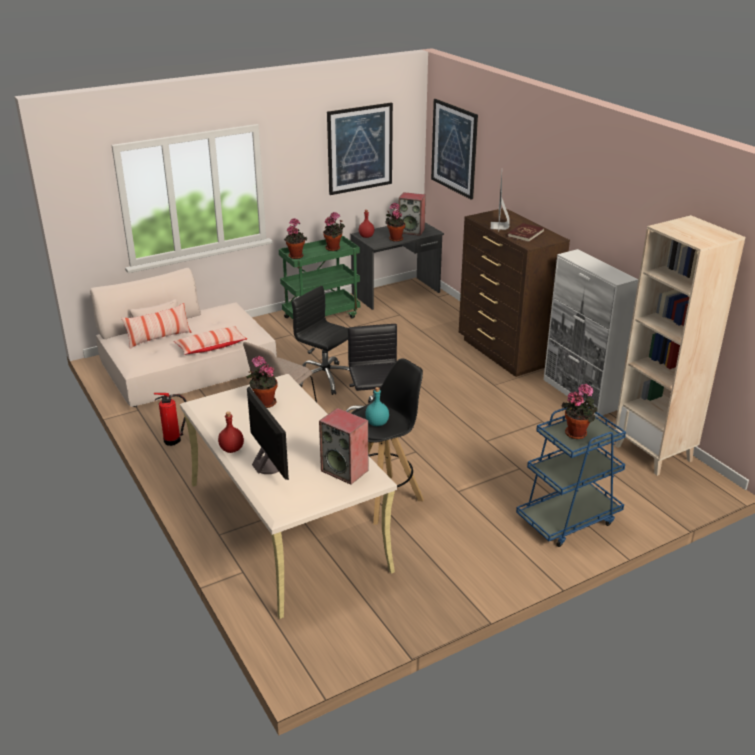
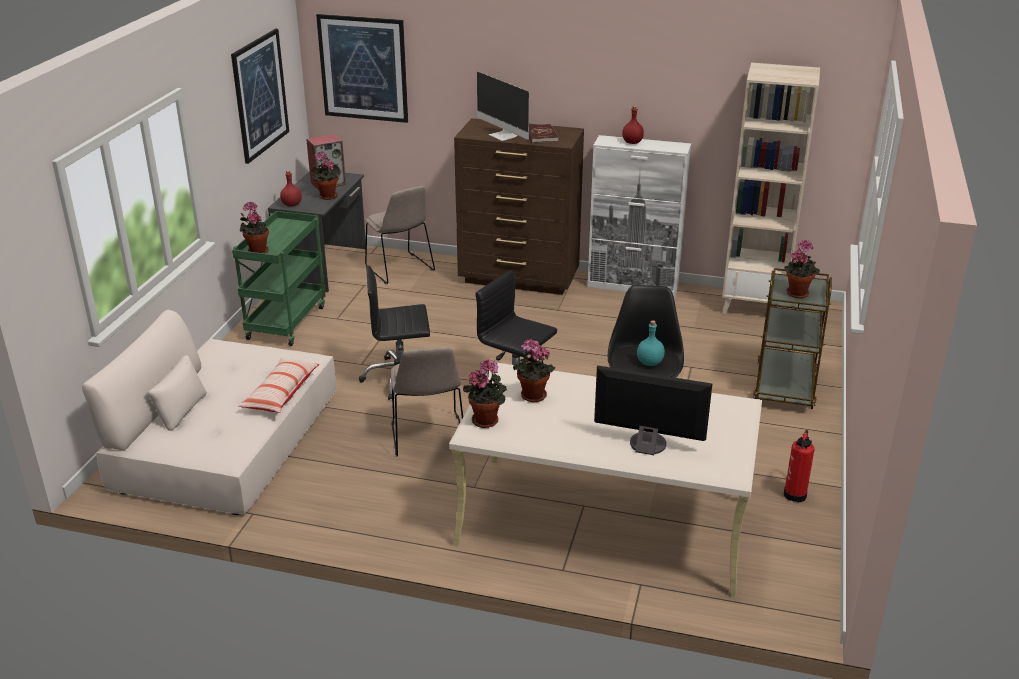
camera: 45 degrees left, 0 degrees up
(159, 338) = (199, 415): pillow -> none
(174, 440) = (354, 518): fire extinguisher -> fire extinguisher (795, 494)
(231, 449) = (589, 450): red bottle -> red bottle (632, 142)
(334, 248) = (284, 228): potted plant -> potted plant (487, 420)
(345, 470) = (711, 411): speaker -> none
(437, 314) = (400, 269): none -> beige chair
(568, 519) = (785, 385): blue cart -> brown cart

